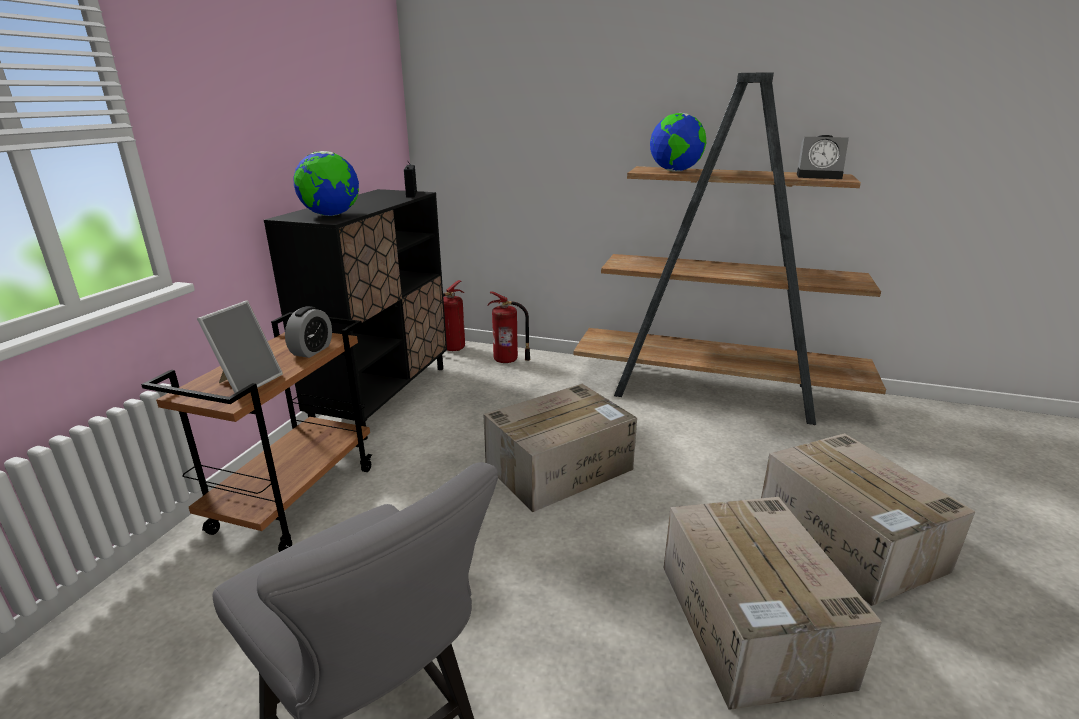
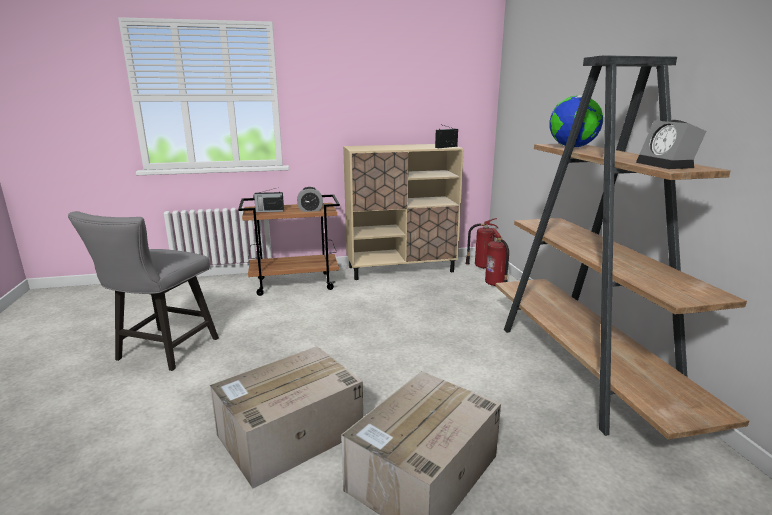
camera: 60 degrees right, 5 degrees down
(247, 382) = (269, 211): picture frame -> radio
(331, 215) = (367, 148): globe -> none
(383, 395) = (401, 269): black cabinet -> beige cabinet
(560, 467) = (389, 334): cardboard box -> none

